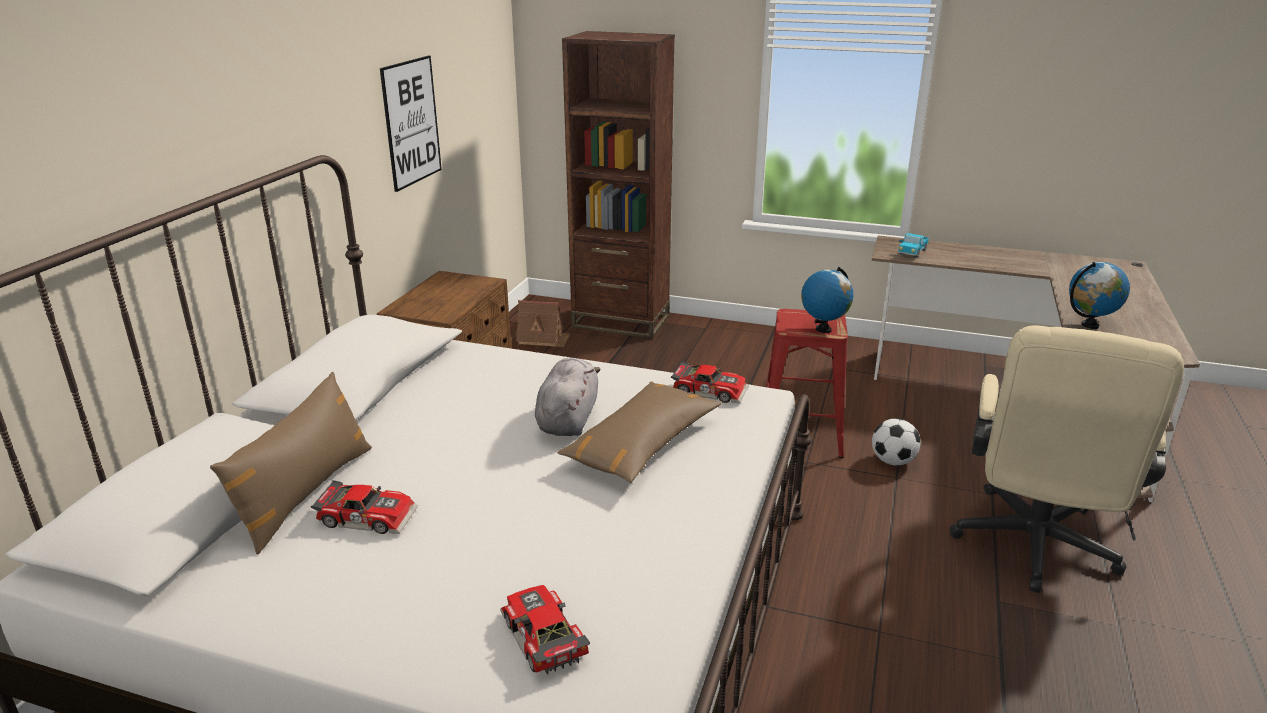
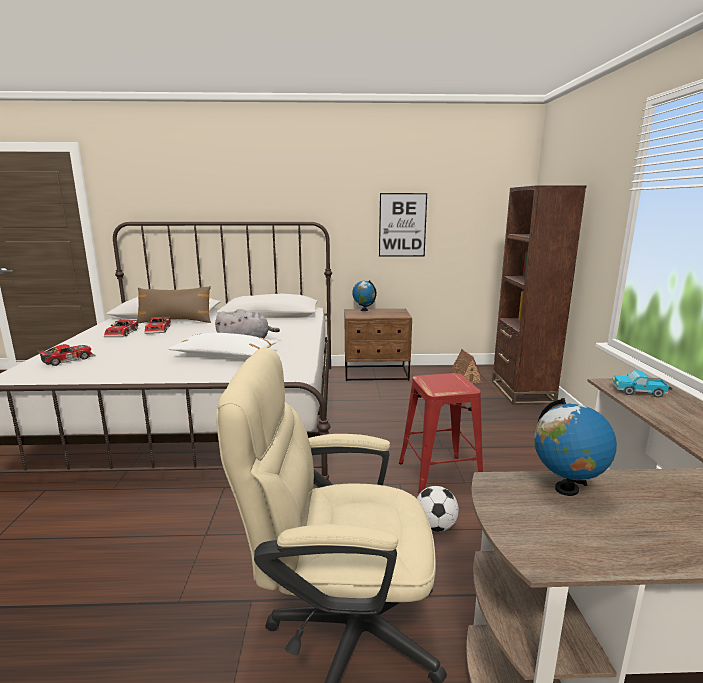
camera: 70 degrees right, 10 degrees down
(642, 444) = (225, 356): brown pillow -> white pillow
(710, 390) = (295, 362): toy car -> toy car (123, 333)
(823, 329) = (437, 388): globe -> globe (364, 310)

